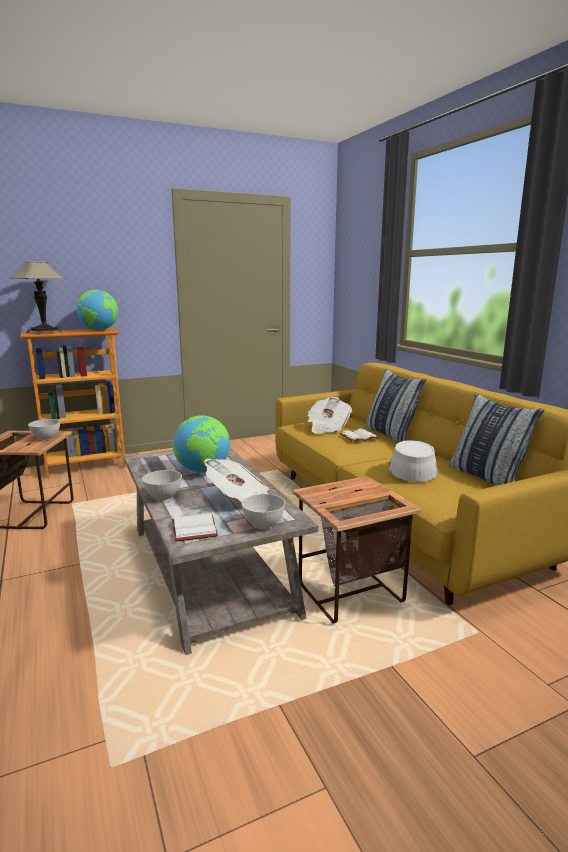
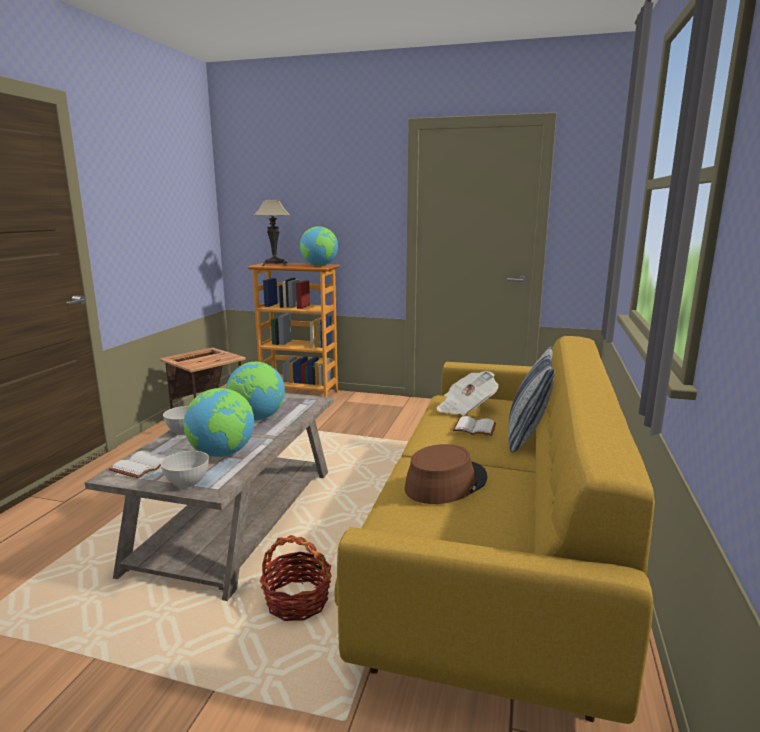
camera: 40 degrees right, 0 degrees up
(46, 438) = (218, 359): grey bowl -> none
(239, 499) = (222, 454): newspaper -> globe
(348, 595) = (297, 601): side table -> basket
(411, 468) = (445, 483): grey hat -> brown hat
(487, 477) = (522, 531): pillow -> none

